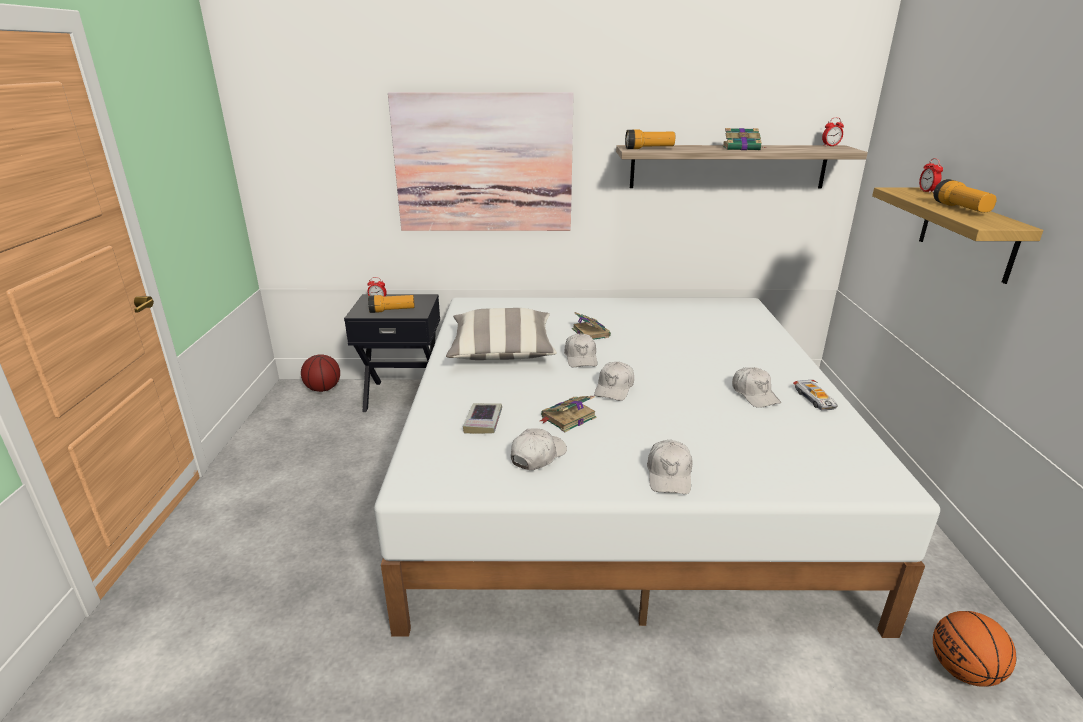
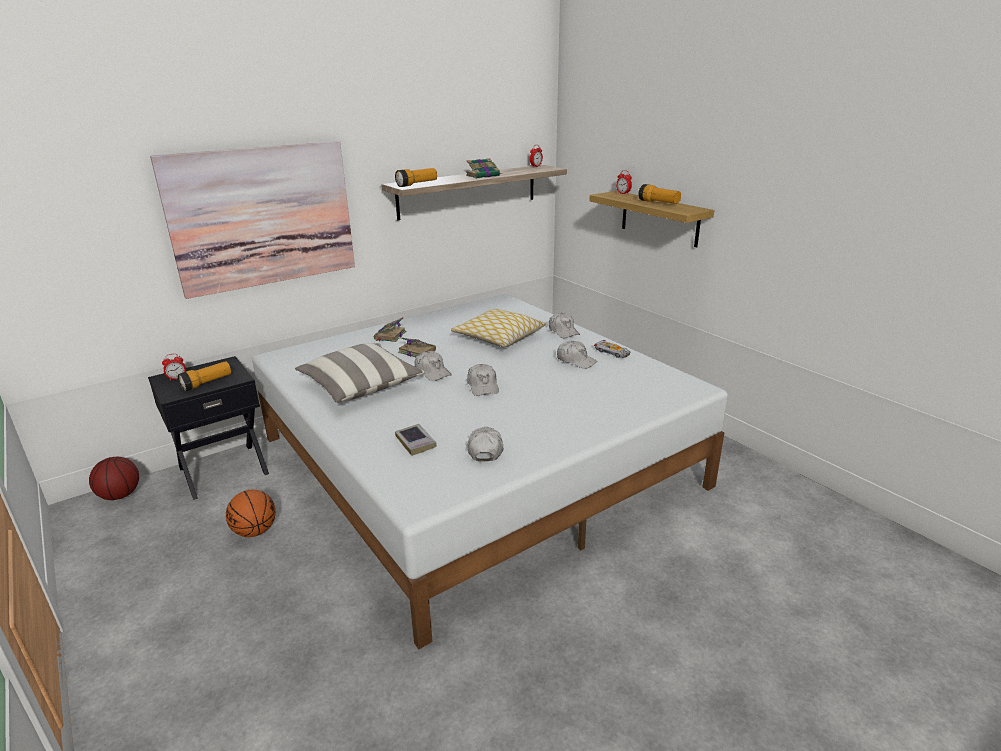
camera: 35 degrees left, 0 degrees up
(567, 418) = (475, 417): book -> book (390, 336)
(669, 475) = (582, 428): white cap -> white cap (563, 331)
(692, 342) = (498, 337): none -> pillow
(963, 671) = (753, 489): basketball -> basketball (255, 531)

